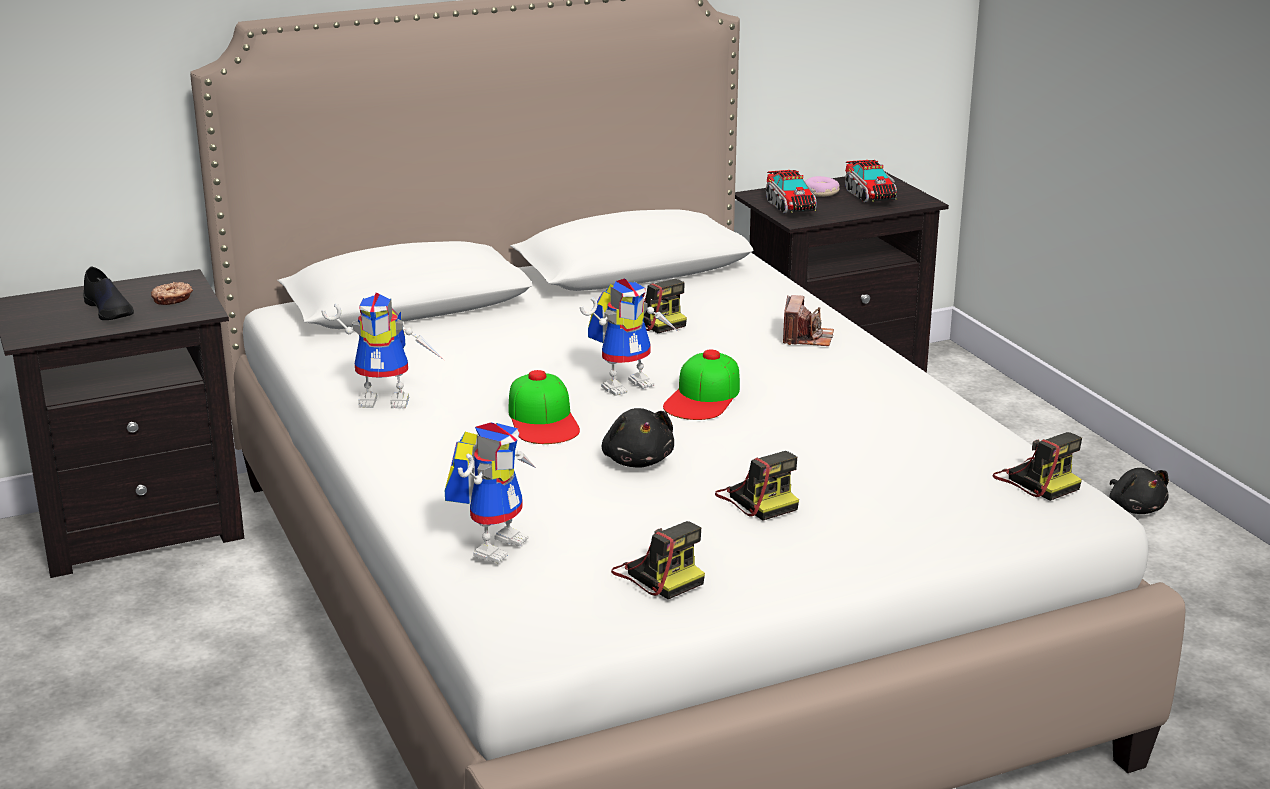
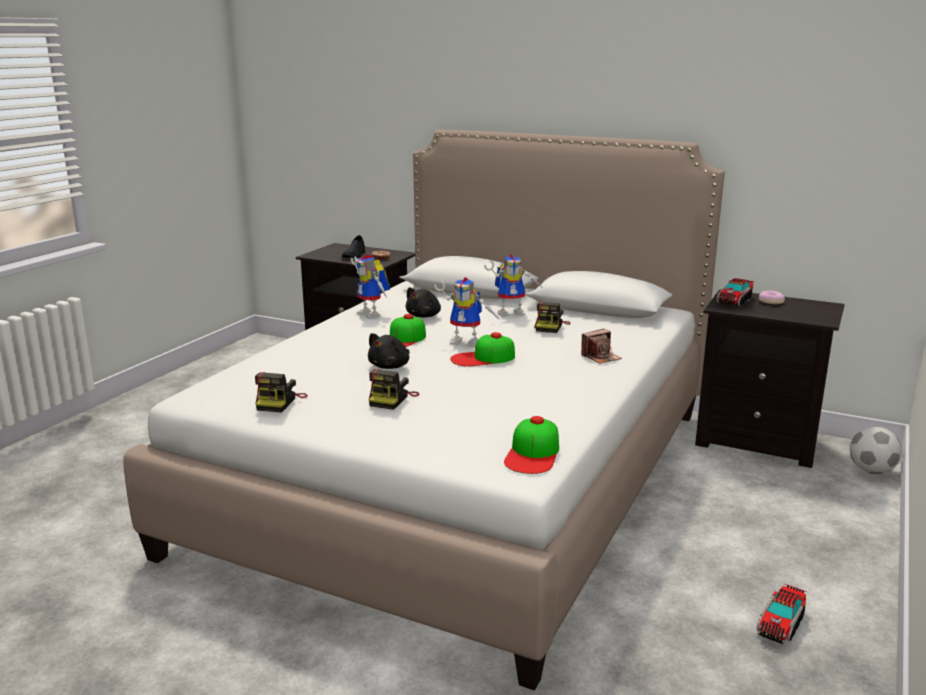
camera: 50 degrees right, 5 degrees down
(495, 543) = (265, 367): toy robot -> toy robot (512, 312)
(869, 195) = (798, 310): toy truck -> toy truck (780, 624)
(971, 377) = (871, 471): none -> football
(1036, 480) = (533, 453): camera -> cap
(1135, 508) = (835, 580): black plush toy -> black plush toy (424, 316)

